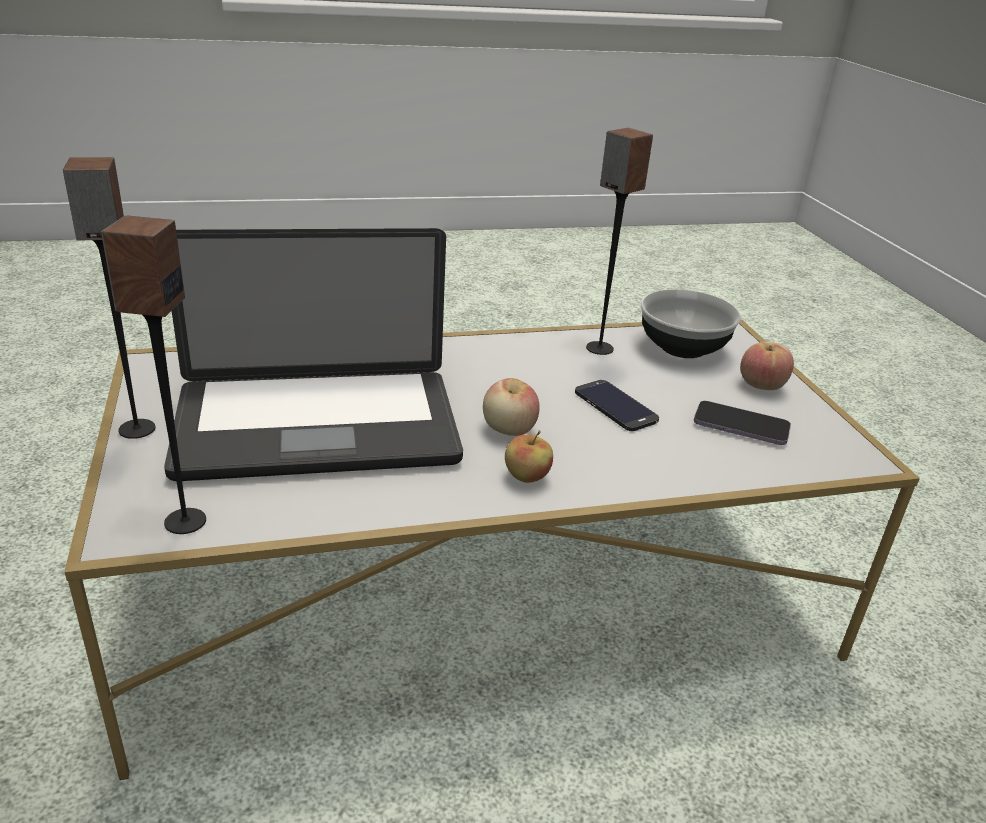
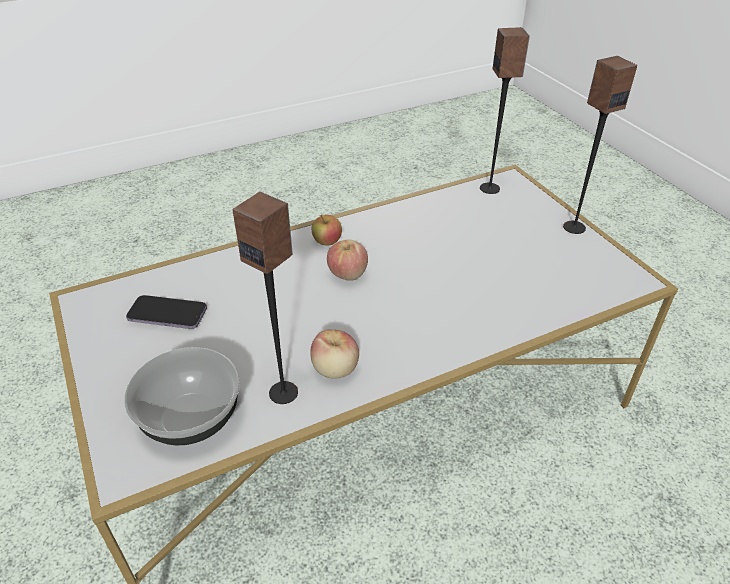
camera: 170 degrees right, 10 degrees up
(317, 427) = (473, 250): laptop -> none
(615, 406) = (269, 314): phone -> none
(761, 385) = (126, 372): apple -> apple (335, 369)

